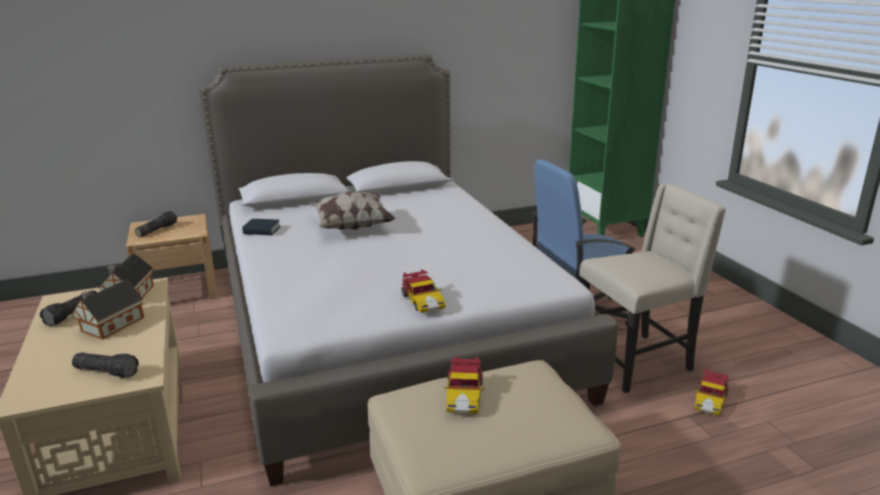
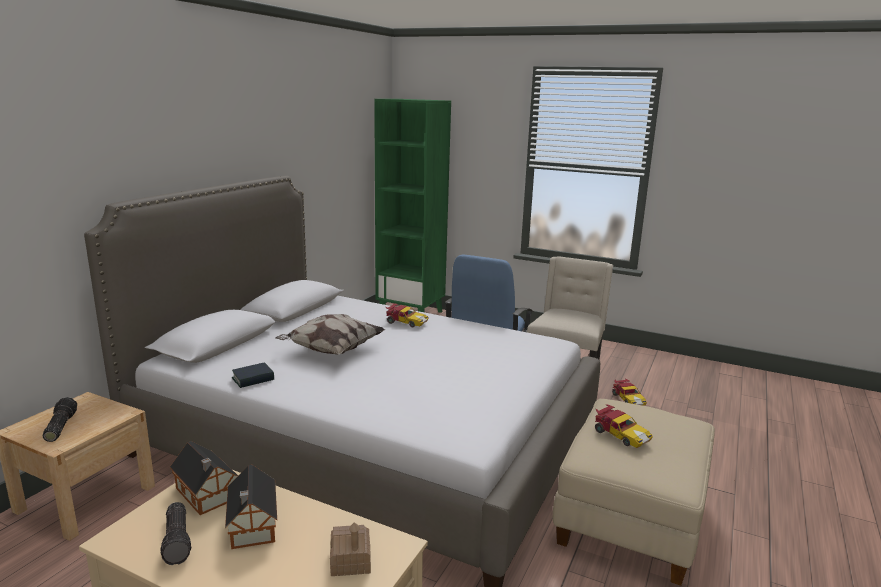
camera: 45 degrees left, 5 degrees down
(107, 371) = (350, 561): flashlight -> toy house
(422, 301) = (509, 383): toy car -> toy car (405, 322)

